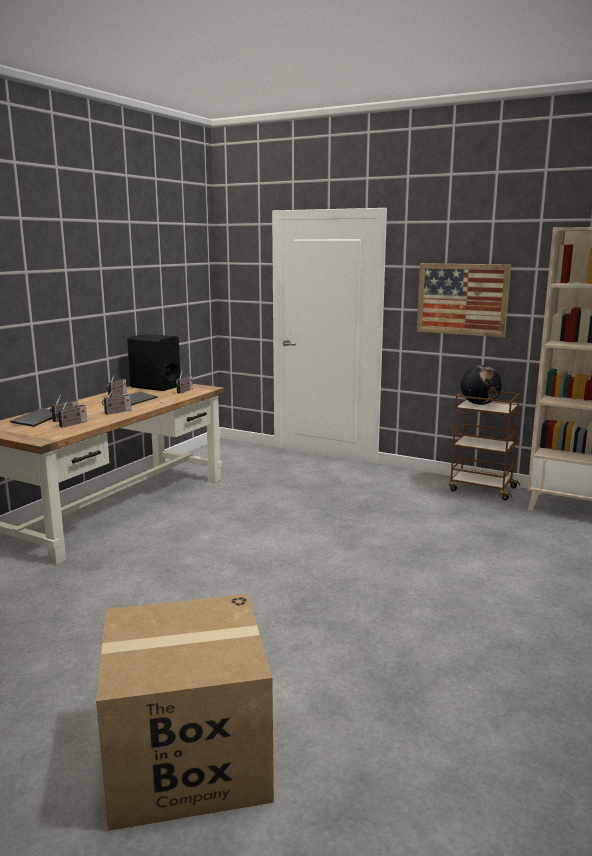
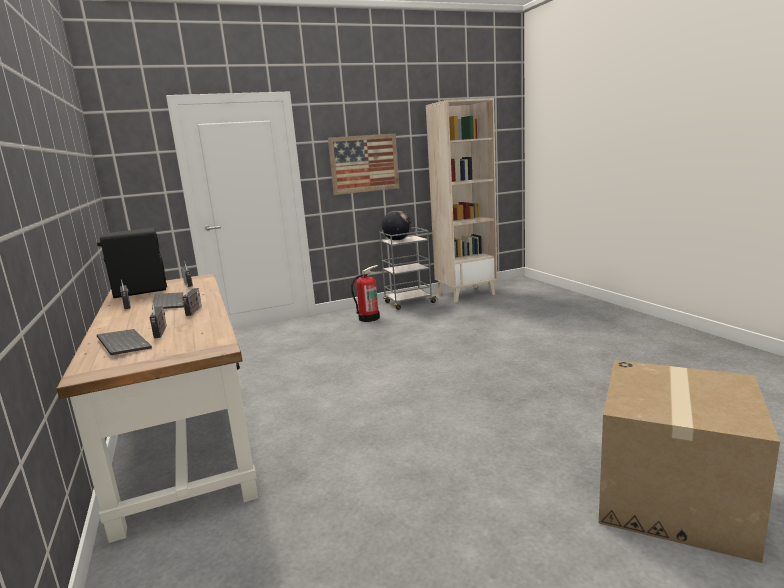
camera: 50 degrees left, 0 degrees up
(72, 424) = (190, 331): radio -> none
(406, 487) = (369, 318): none -> fire extinguisher
(481, 489) = (409, 303): brown cart -> grey cart

